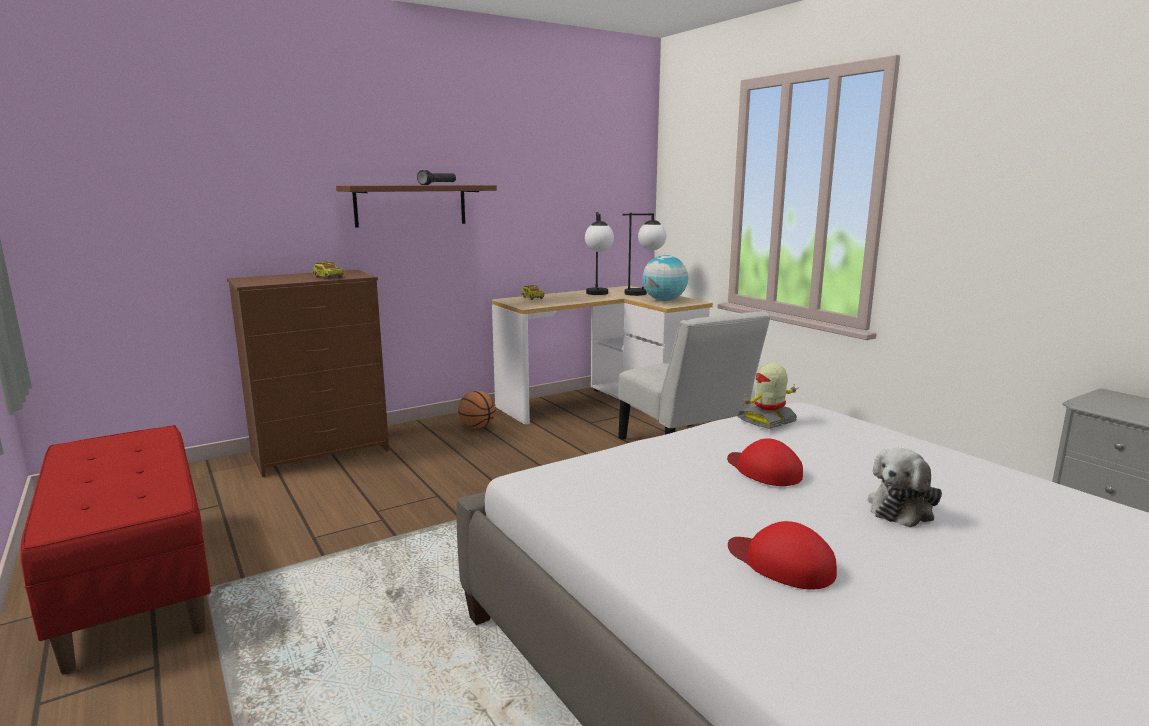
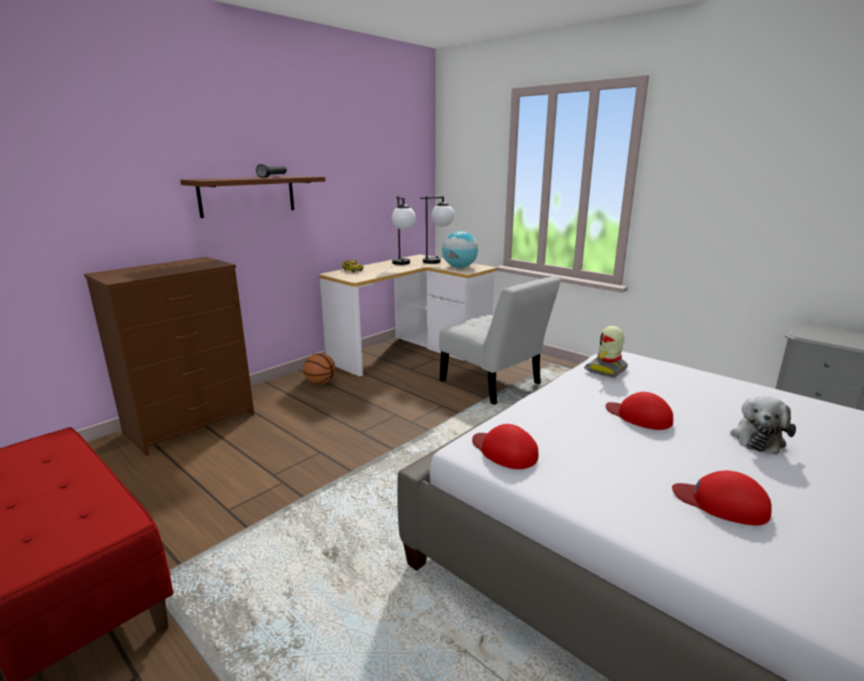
camera: 15 degrees left, 5 degrees up
(328, 277) = (189, 267): toy truck -> none
(564, 484) = (504, 451): none -> red cap

